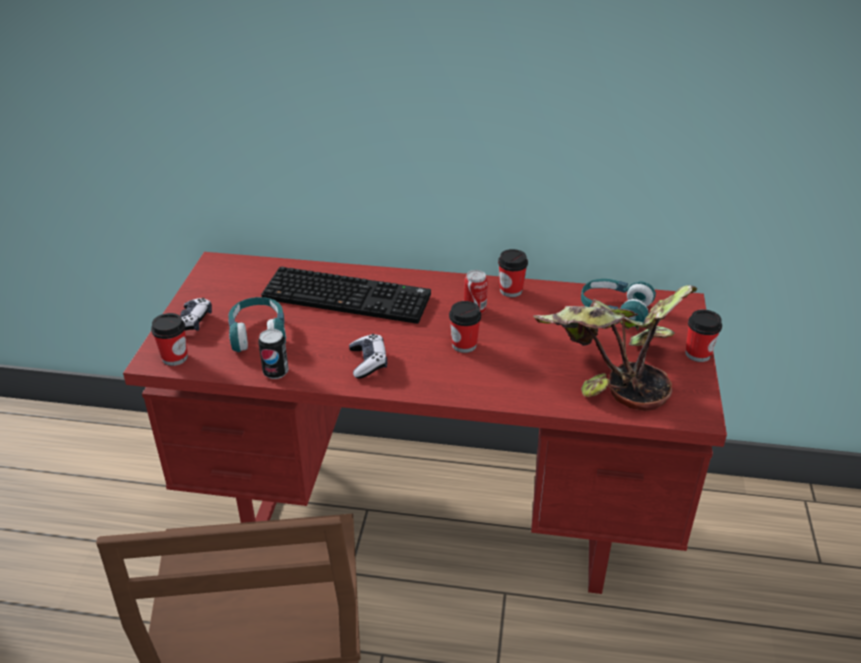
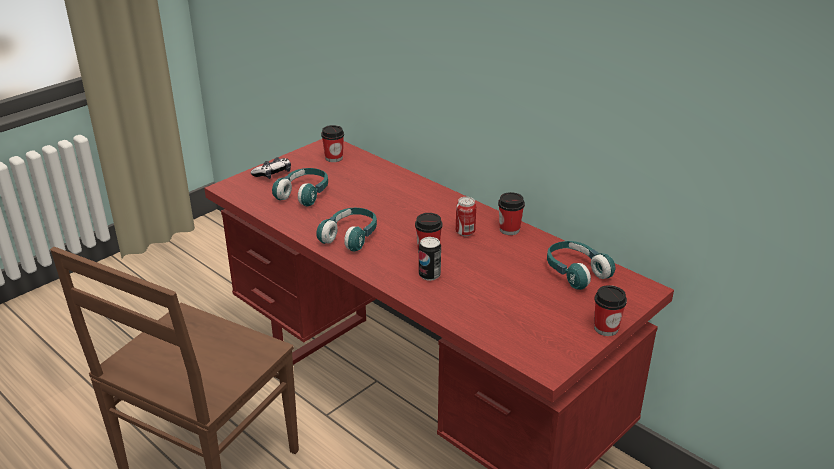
camera: 35 degrees right, 5 degrees down
(175, 357) = (240, 190): cup -> cup (334, 158)
(276, 372) = (287, 220): can -> can (429, 275)
(349, 296) = (388, 192): keyboard -> none
(368, 362) = (350, 237): game controller -> turquoise headphones
(606, 371) = (512, 309): potted plant -> none

